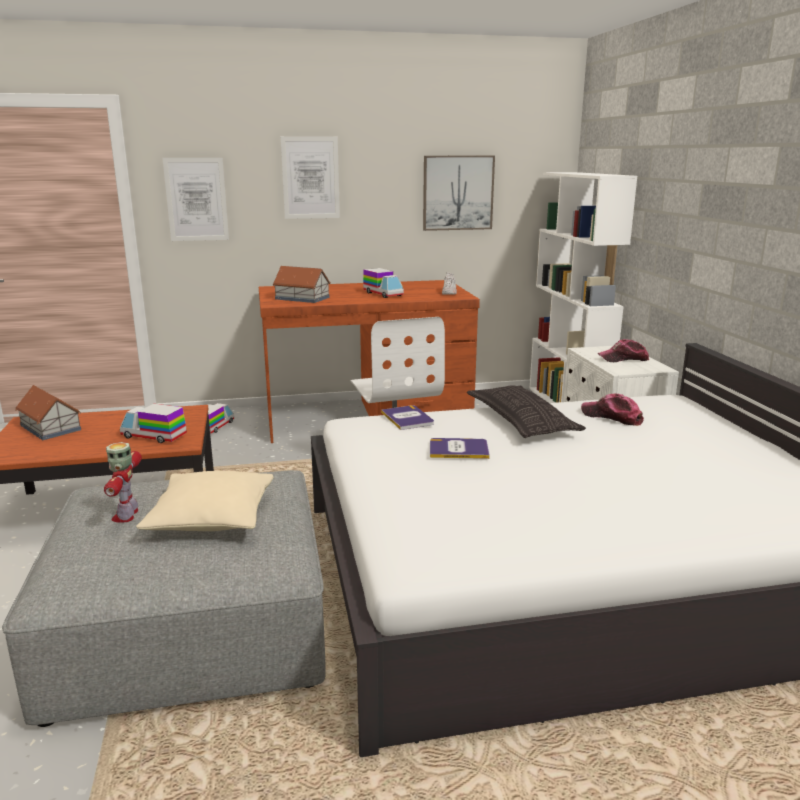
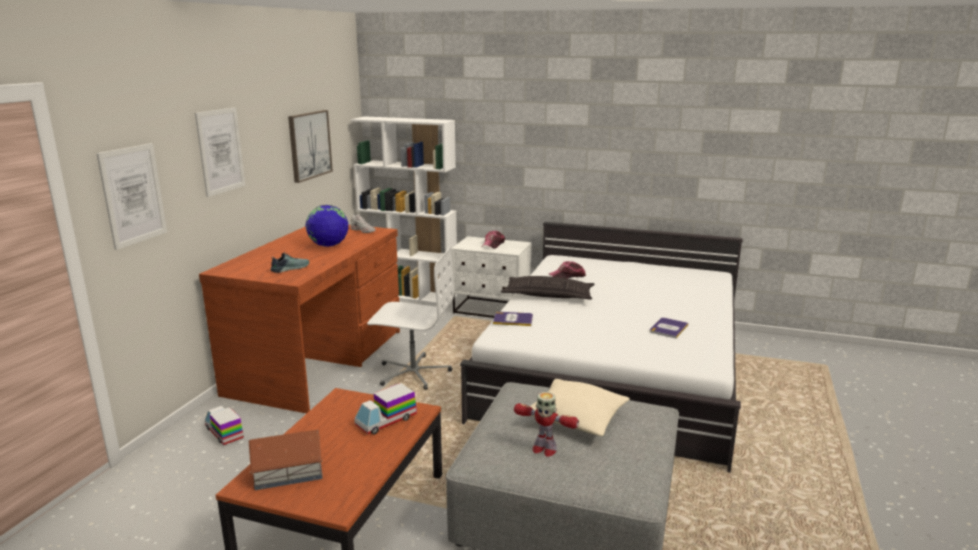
camera: 60 degrees left, 0 degrees up
(302, 298) = (289, 268): toy house -> shoe
(383, 294) = (328, 245): toy truck -> globe
(458, 449) = (579, 319): book -> book (668, 328)

